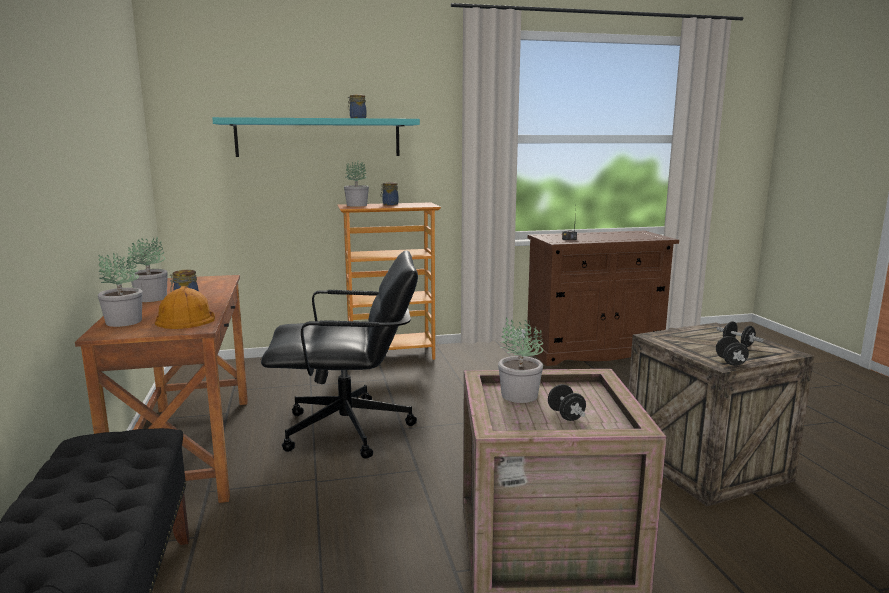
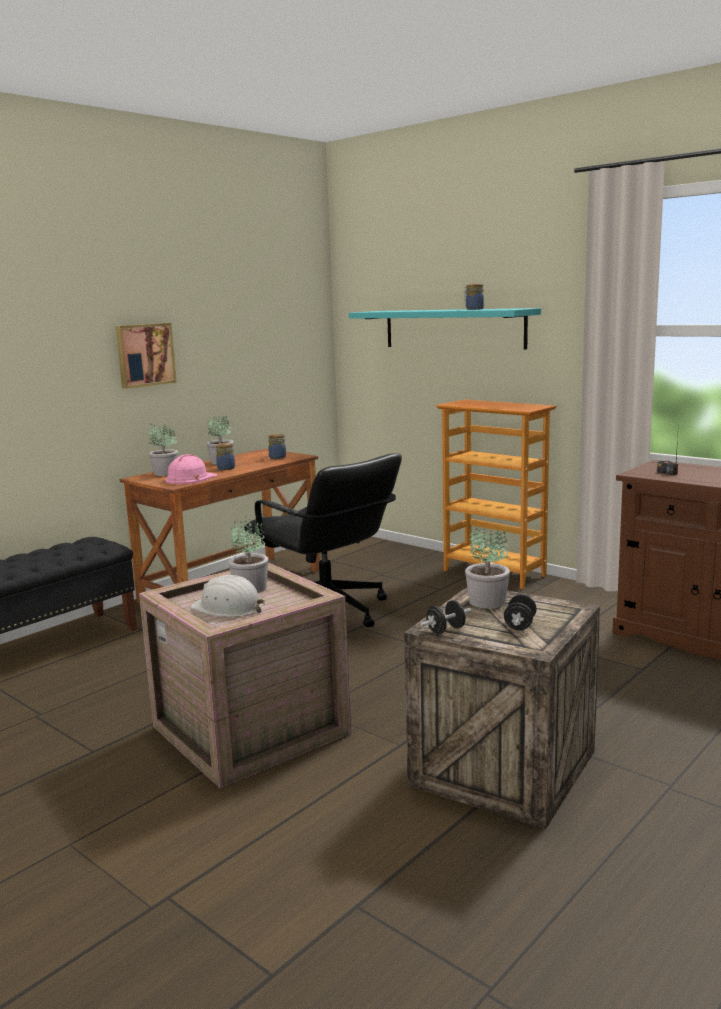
camera: 55 degrees right, 0 degrees up
(60, 155) = (144, 355): none -> picture
(186, 318) = (190, 478): orange hard hat -> pink hard hat
(357, 205) = (471, 402): potted plant -> potted plant (487, 602)
(389, 204) = (503, 404): jar -> jar (277, 457)
(565, 415) = (227, 608): black dumbbell -> white hard hat

